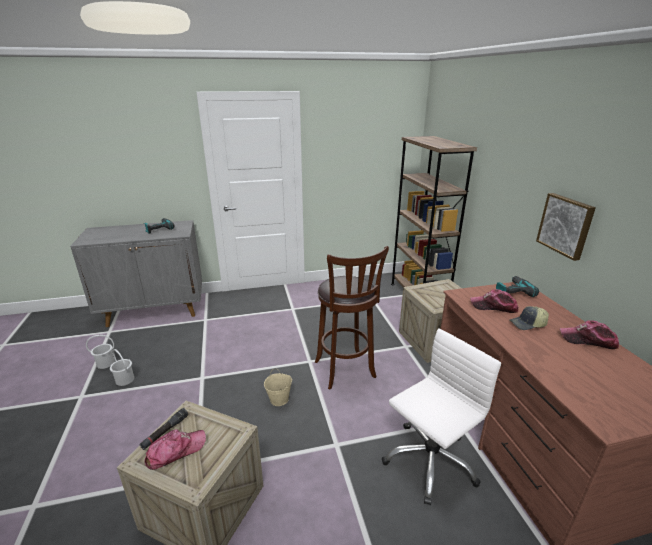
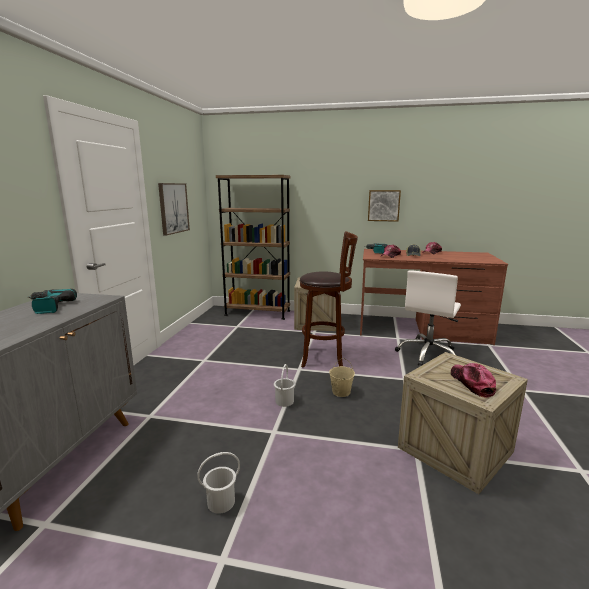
camera: 65 degrees left, 10 degrees down
(105, 363) = (151, 527): white bucket -> white bucket (284, 401)
(165, 432) = (447, 386): black flashlight -> none
(346, 168) = (173, 208): none -> picture
(429, 460) = (428, 354): white office chair -> white office chair turned 135 degrees counterclockwise

